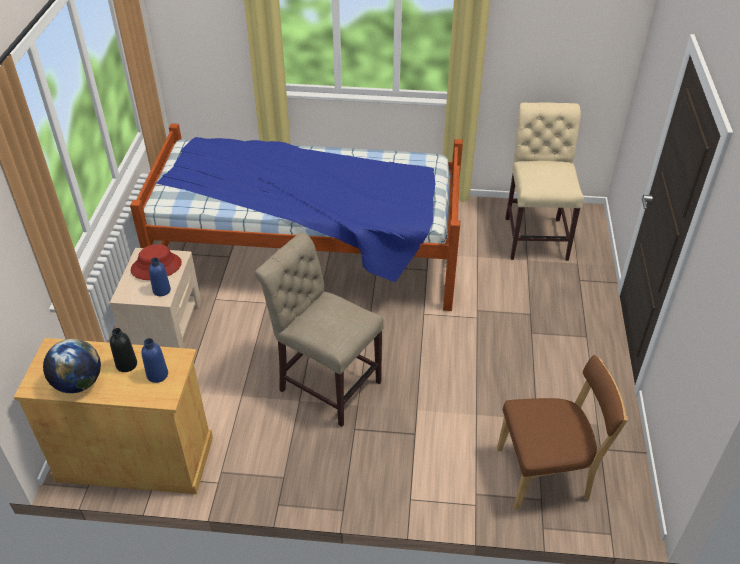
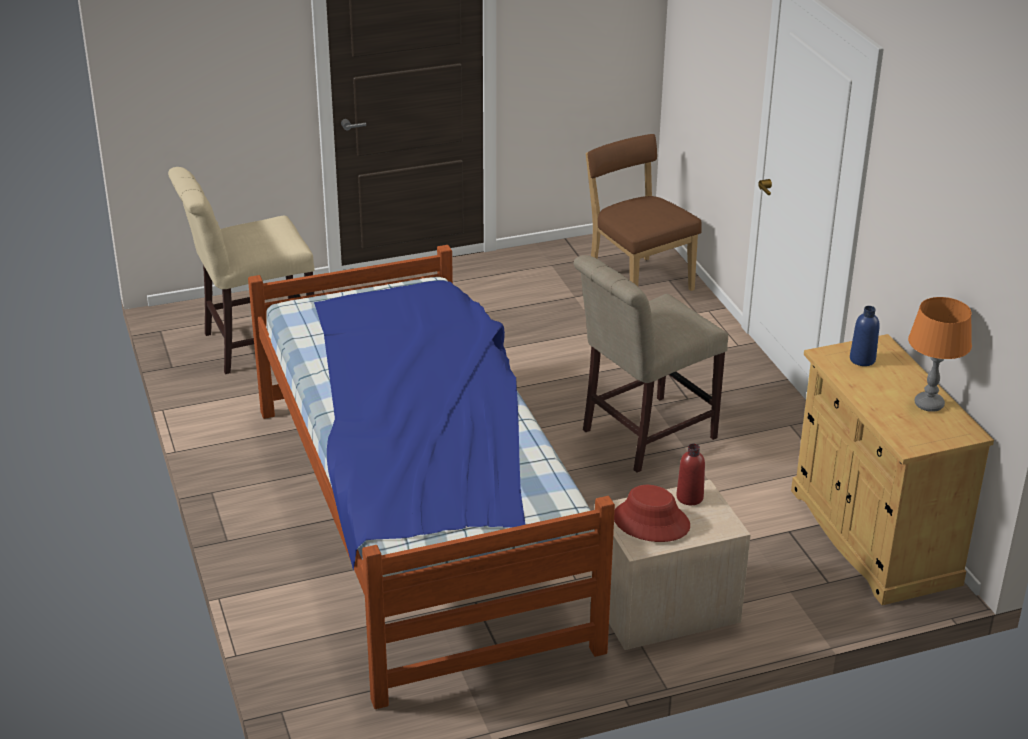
camera: 115 degrees left, 10 degrees down
(78, 383) = (929, 404): globe -> orange table lamp
(126, 364) = (872, 384): black bottle -> none
(161, 290) = (689, 497): blue bottle -> red bottle
(325, 383) = (642, 436): beige chair -> beige chair turned 45 degrees clockwise

